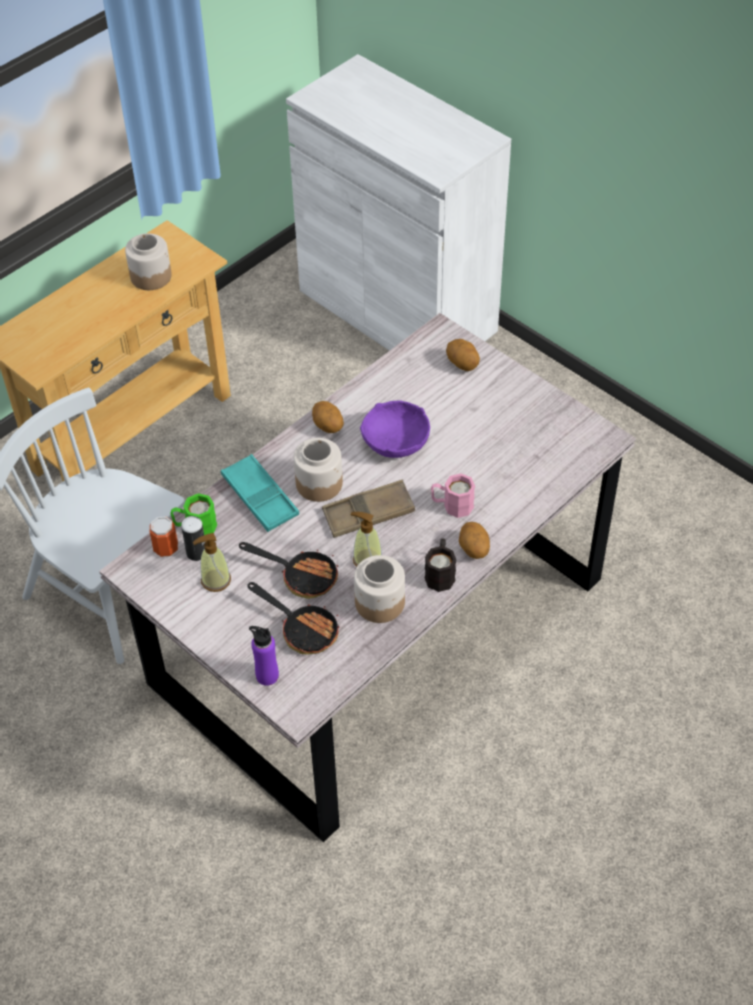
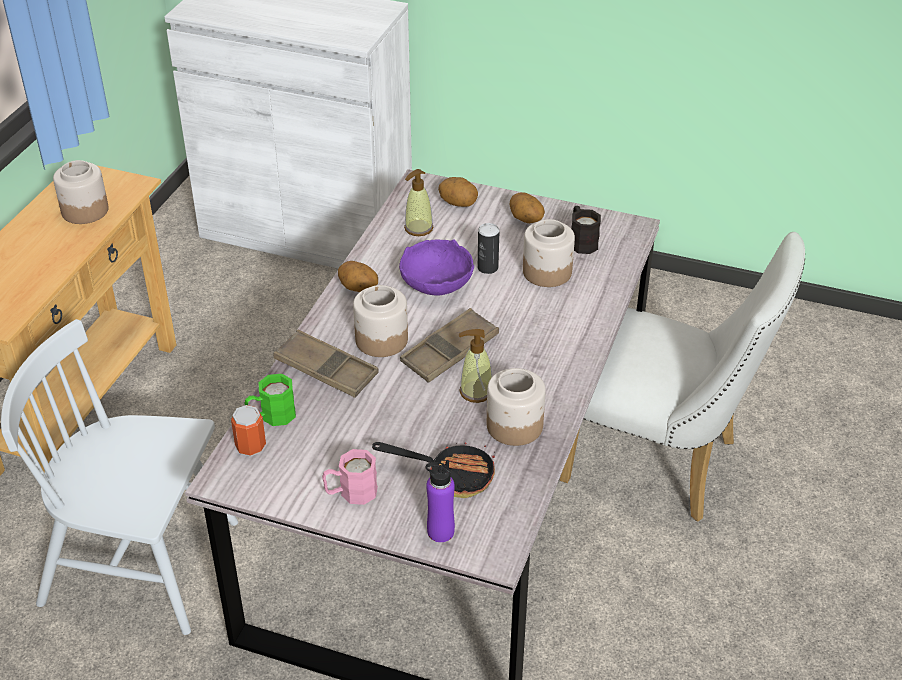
camera: 25 degrees left, 10 degrees down
(196, 553) = (288, 440): can -> can (487, 268)
(215, 580) = (325, 459): soap dispenser -> soap dispenser (418, 228)
(260, 497) = (326, 369): turquoise tray -> brown tray
(302, 576) = (417, 427): frying pan -> none
(440, 573) = (557, 381): black mug -> black mug (581, 241)
(452, 505) = (528, 320): pink mug -> pink mug (351, 493)
(473, 549) = (575, 351): potato -> potato (525, 220)
(498, 461) = (547, 272): none -> jar
(586, 654) = (662, 464): none -> white chair

